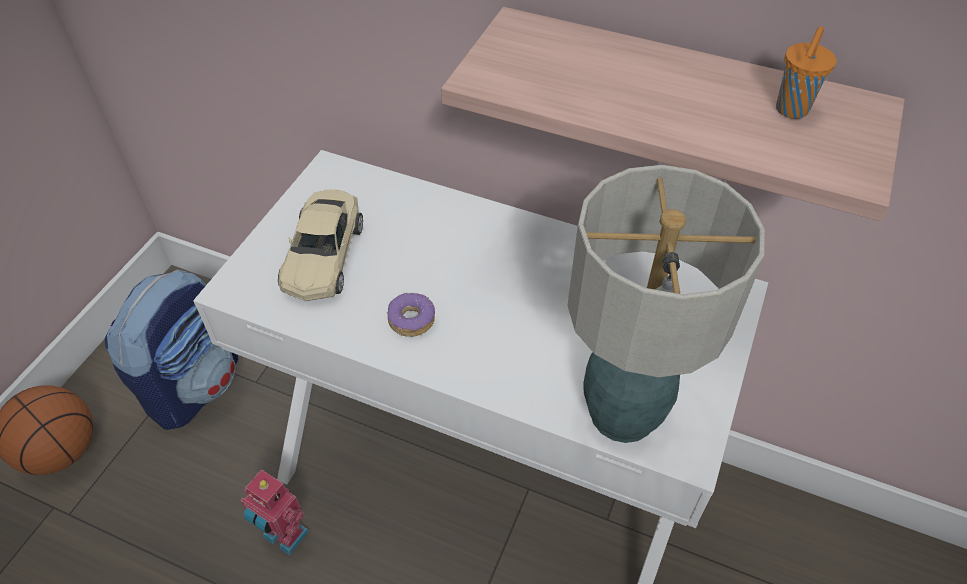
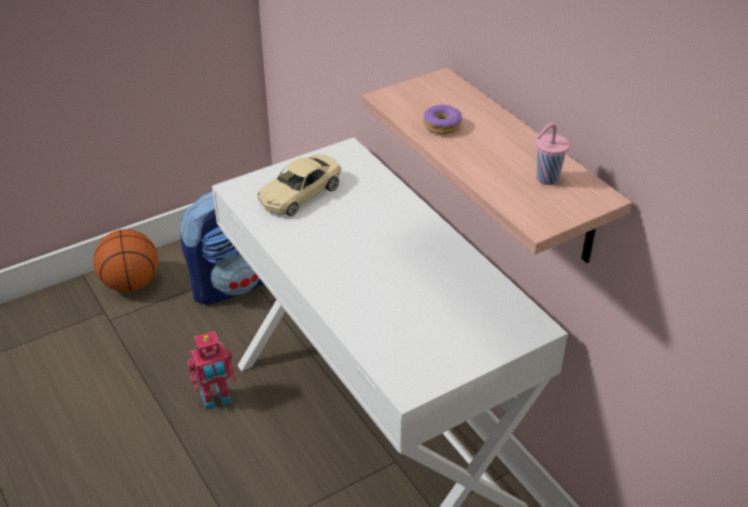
camera: 35 degrees right, 10 degrees down
(284, 536) = (216, 399): toy robot -> toy robot turned 90 degrees counterclockwise
(411, 320) = (317, 247): donut -> donut (442, 125)
(624, 415) = (390, 352): table lamp -> none
(791, 110) = (546, 179): orange cup -> pink cup

